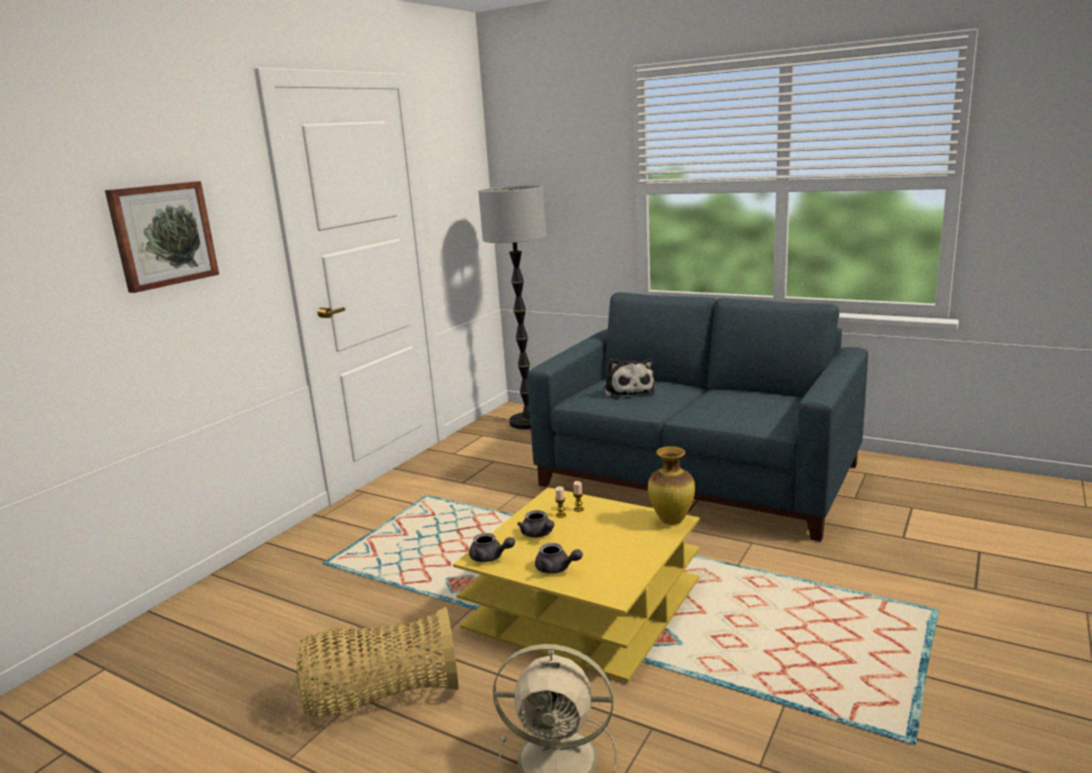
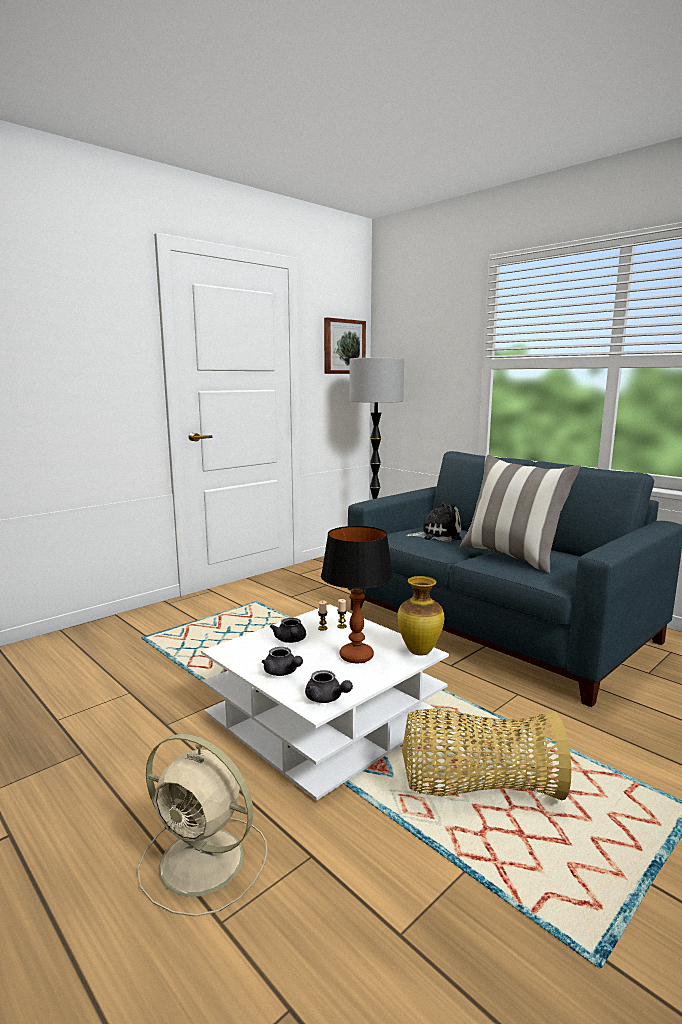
camera: 15 degrees right, 5 degrees down
(162, 235) = (51, 350): picture -> picture (343, 346)
(382, 696) = (100, 756): basket -> basket (477, 787)
(490, 557) = (235, 651): grey teapot -> grey teapot (327, 698)
(584, 604) = (324, 716): yellow coffee table -> white coffee table
(615, 538) = (356, 656): none -> table lamp
(628, 391) = (437, 535): plush toy -> plush toy turned 90 degrees counterclockwise
(719, 406) = (512, 557): none -> pillow

